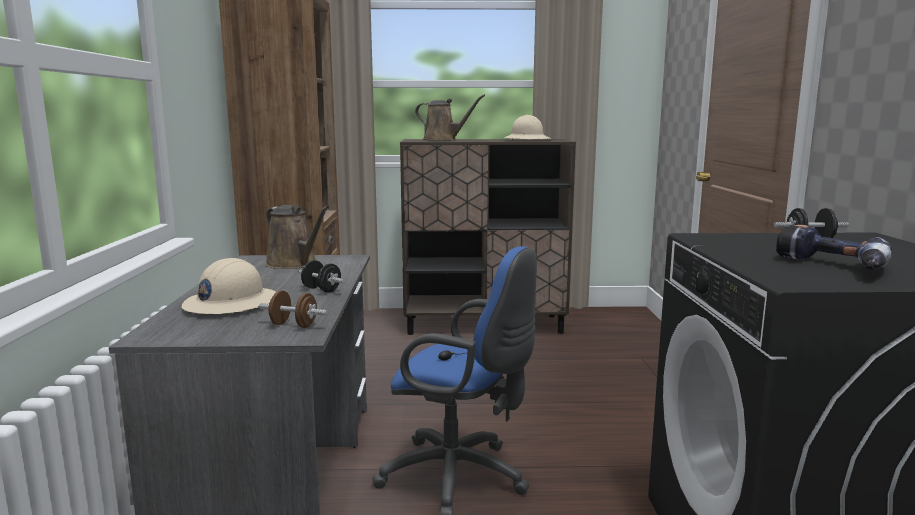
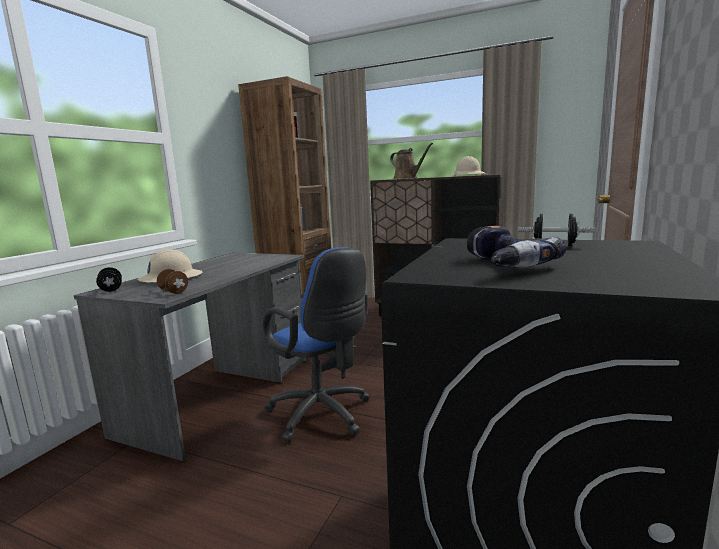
camera: 25 degrees right, 0 degrees up
(294, 264) = (250, 258): brown watering can -> none
(321, 290) = (231, 273): black dumbbell -> black dumbbell (111, 289)

